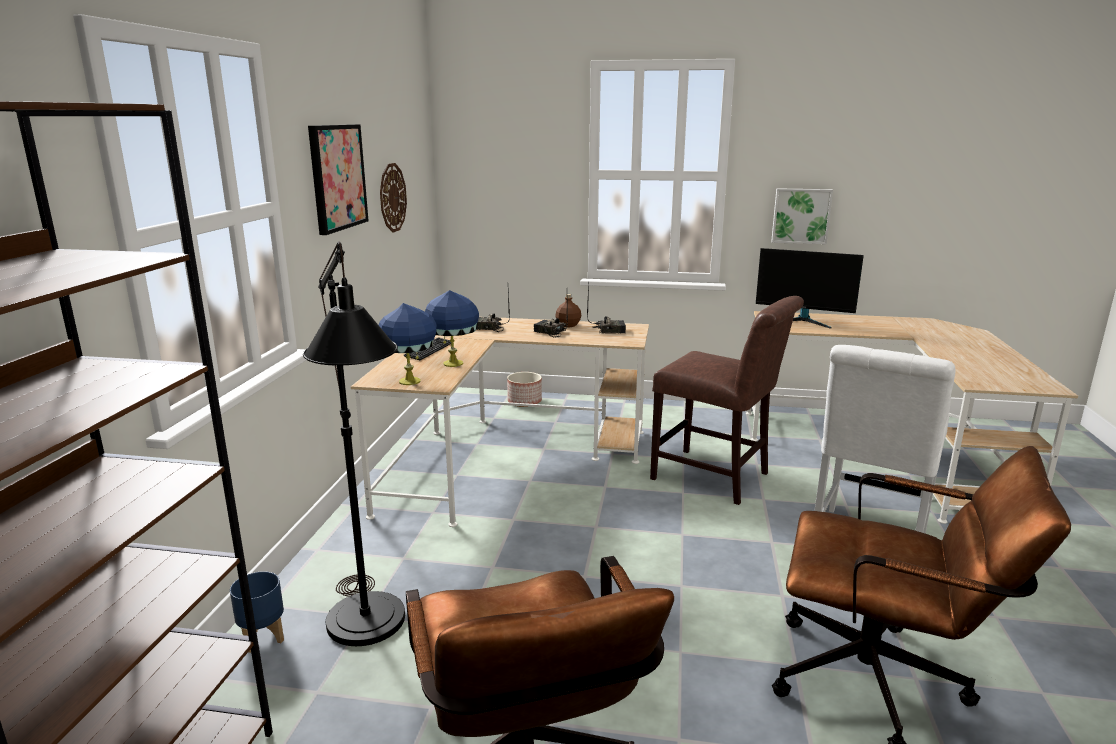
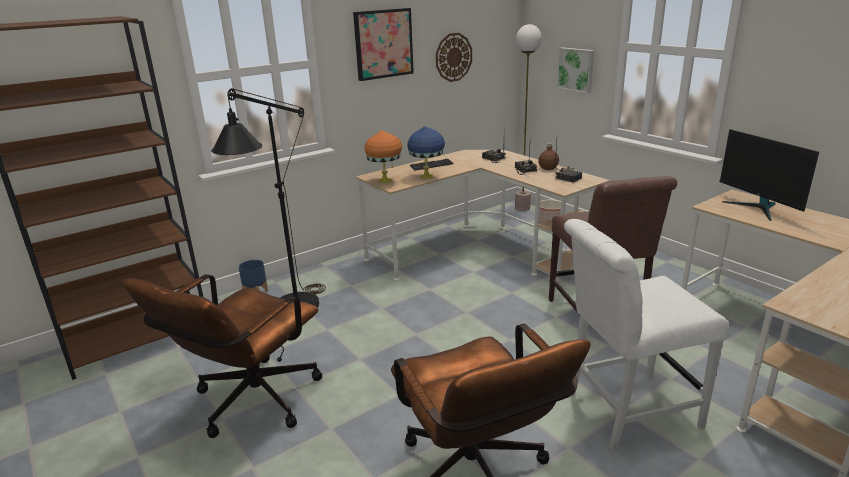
camera: 45 degrees right, 5 degrees up
(411, 381) = (385, 181): blue table lamp -> orange table lamp
(469, 394) = (522, 208): none -> floor lamp
(801, 216) = (803, 102): picture -> picture (576, 69)

